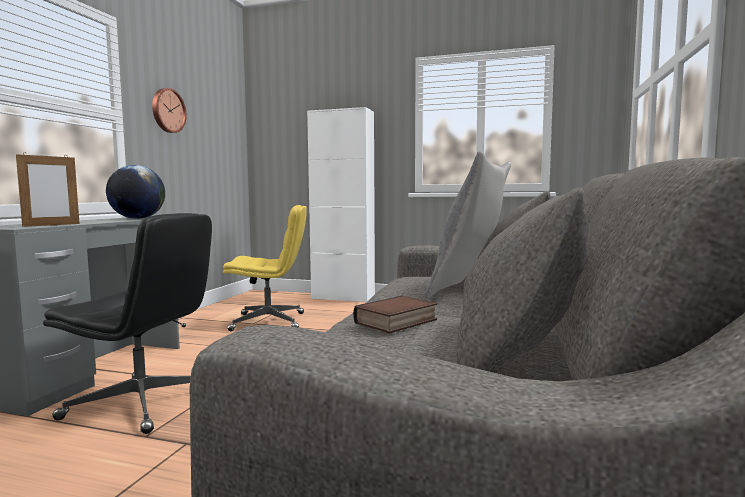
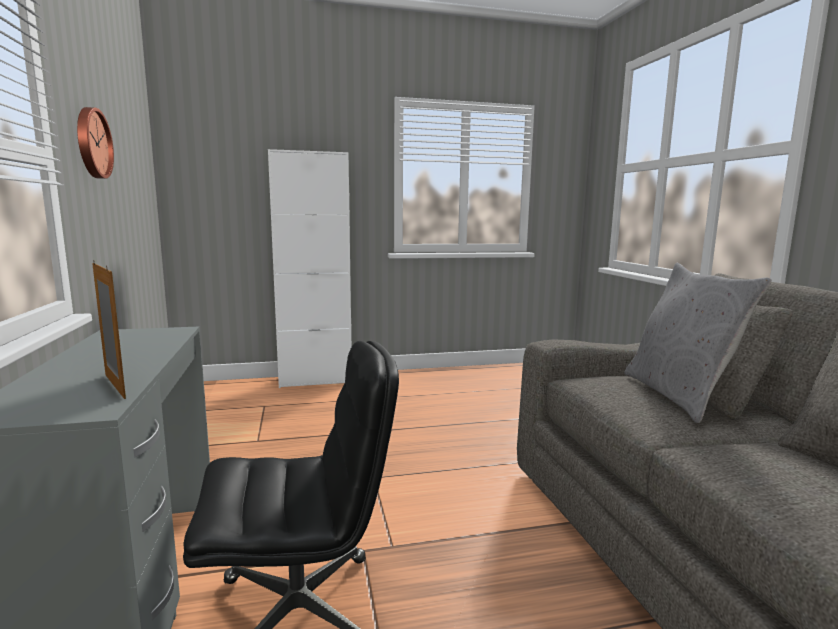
camera: 30 degrees left, 5 degrees up
(52, 225) = (114, 386): picture frame -> picture frame turned 45 degrees counterclockwise
(137, 219) = (160, 336): globe -> none
(269, 322) = (276, 433): yellow office chair -> none
(396, 322) = (777, 472): book -> none

